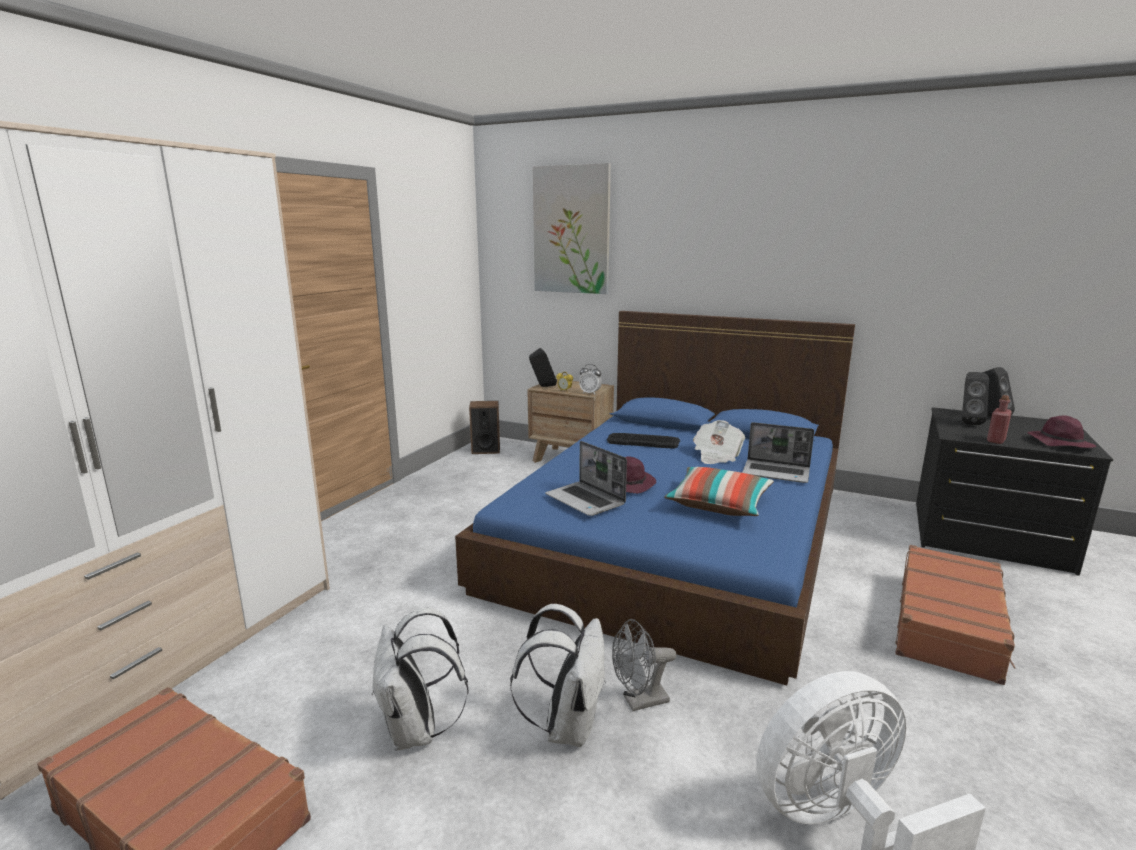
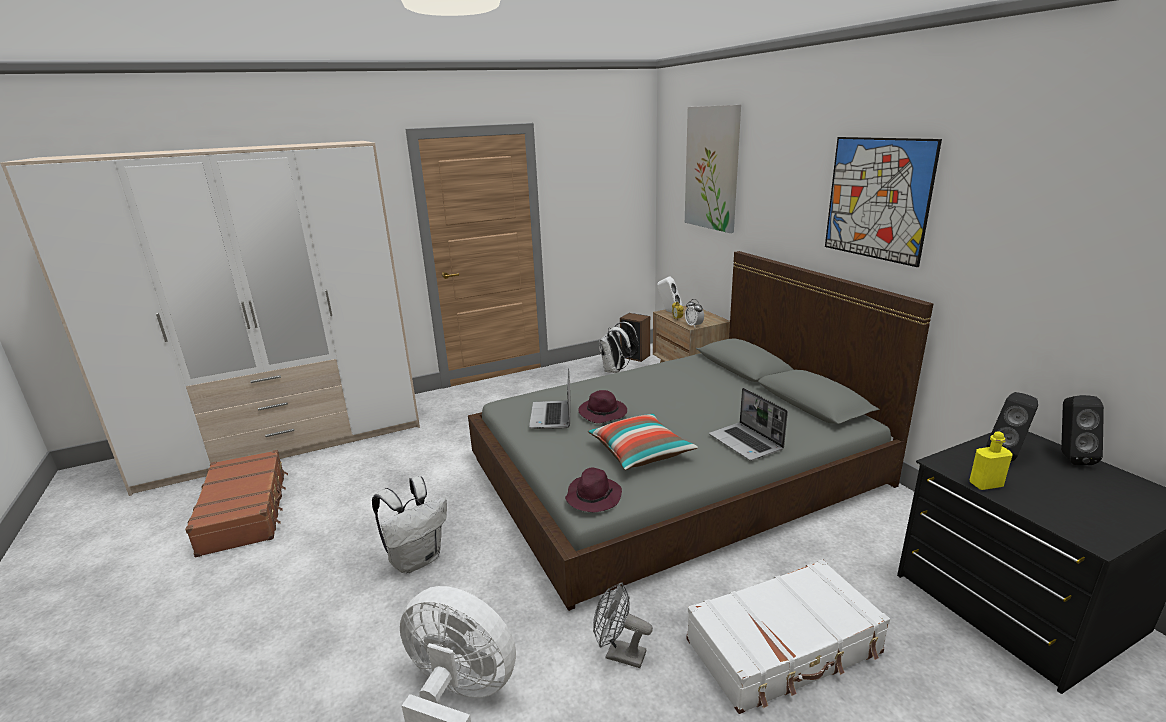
camera: 40 degrees right, 5 degrees up
(416, 731) = (355, 523): white backpack -> white backpack (615, 370)
(543, 386) = (668, 311): black speaker -> white speaker
(639, 701) = (469, 568): grey fan -> grey fan (619, 654)
(643, 441) = (688, 380): keyboard -> none
(677, 534) = (673, 471): blue bed -> grey bed
(716, 456) = (724, 411): newspaper -> none
(786, 243) = (877, 199): none -> picture
(949, 625) = (784, 647): brown suitcase -> white suitcase
(996, 440) = (985, 484): red bottle -> yellow bottle
(1058, 443) = (1076, 516): purple hat -> purple hat (593, 496)

